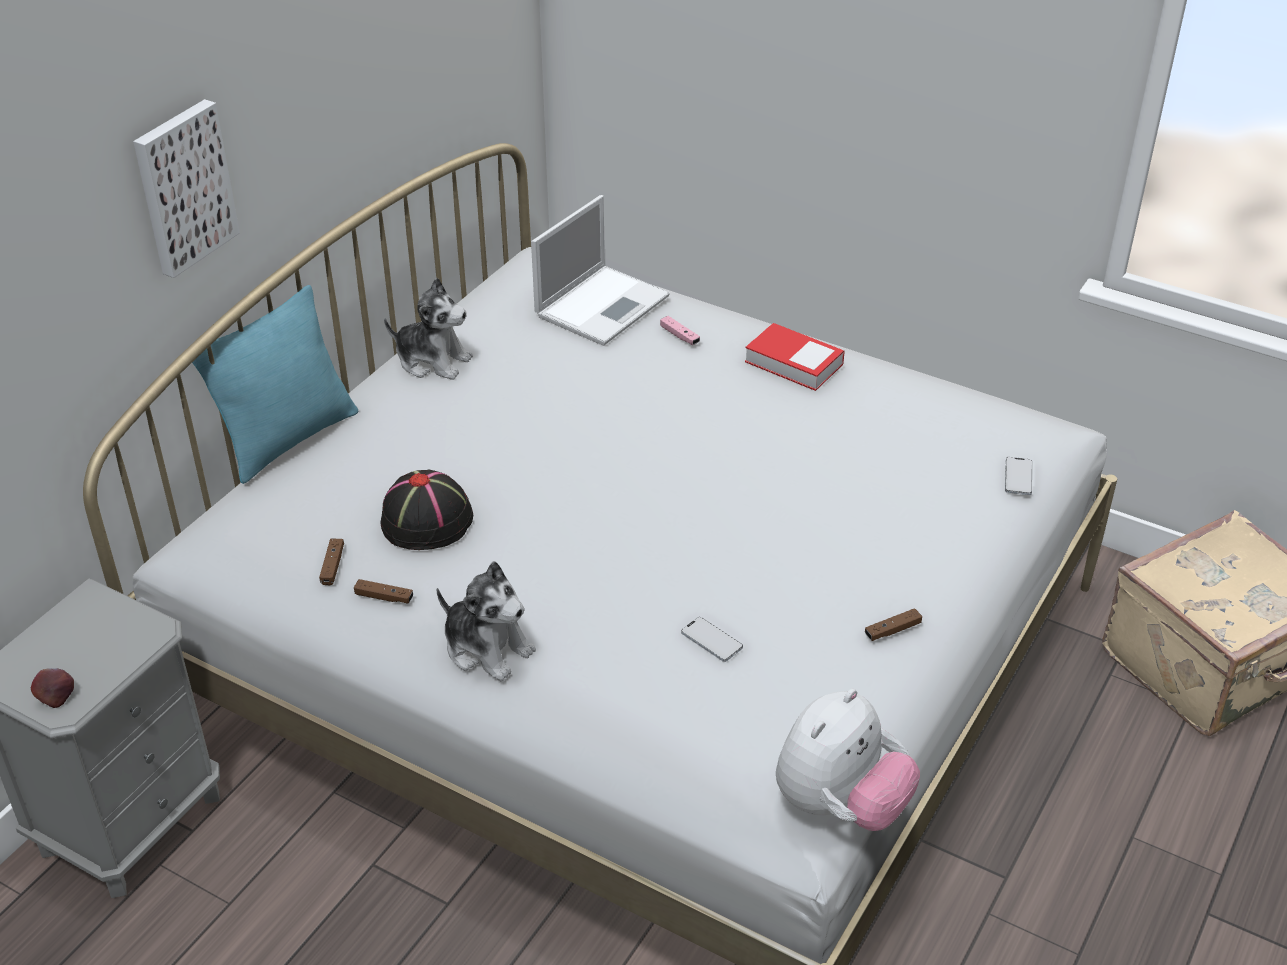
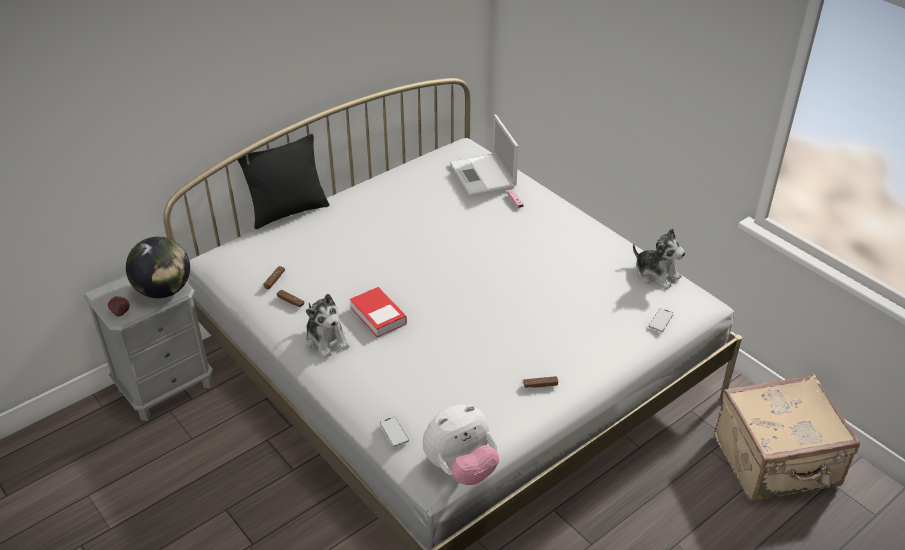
camera: 20 degrees right, 0 degrees up
(123, 637) = (164, 290): none -> globe
(183, 187) = (241, 71): picture -> none
(288, 439) = (288, 212): turquoise pillow -> black pillow
(427, 520) = (332, 268): black hat -> none
(433, 361) = (379, 187): plush toy -> plush toy (656, 274)
(603, 304) = (483, 176): laptop -> laptop turned 105 degrees clockwise
(711, 640) = (440, 365): phone -> phone (394, 432)
(793, 363) = (569, 229): book -> book (378, 315)

